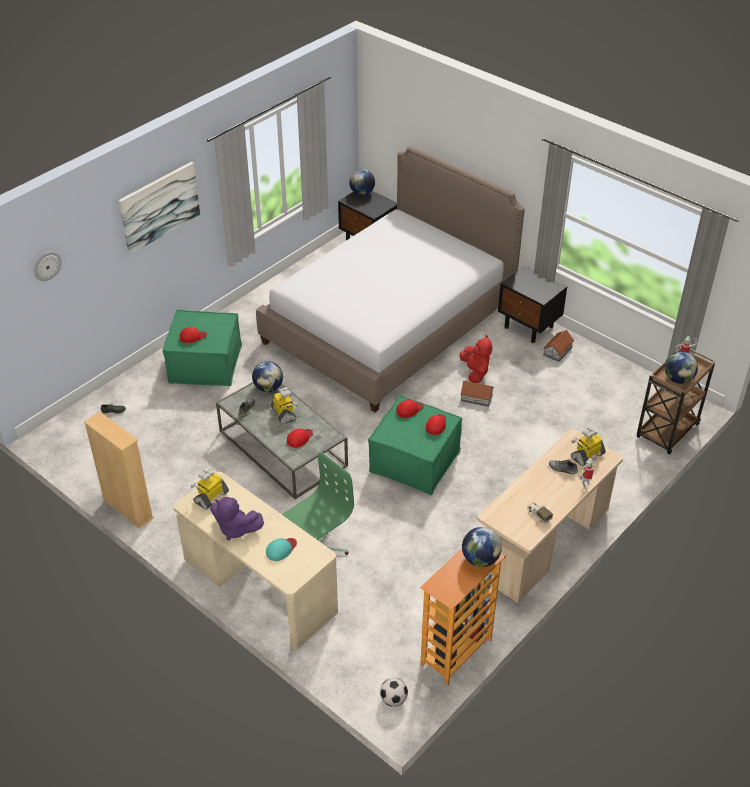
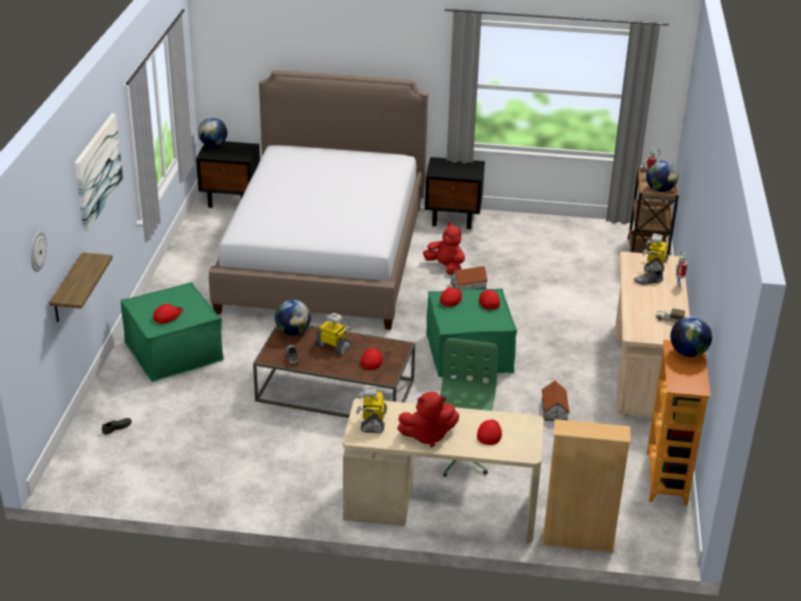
camera: 35 degrees left, 10 degrees down
(95, 296) = (67, 289): none -> shelf
(128, 509) = (233, 504): beige bookcase -> beige bookcase (577, 541)
(235, 529) = (427, 435): purple plush toy -> red plush toy
(281, 549) = (489, 433): turquoise cap -> red cap
(282, 449) = (335, 391): grey coffee table -> brown coffee table
(393, 699) = (657, 537): football -> none
(558, 351) = (497, 228): toy house -> toy house (554, 409)

